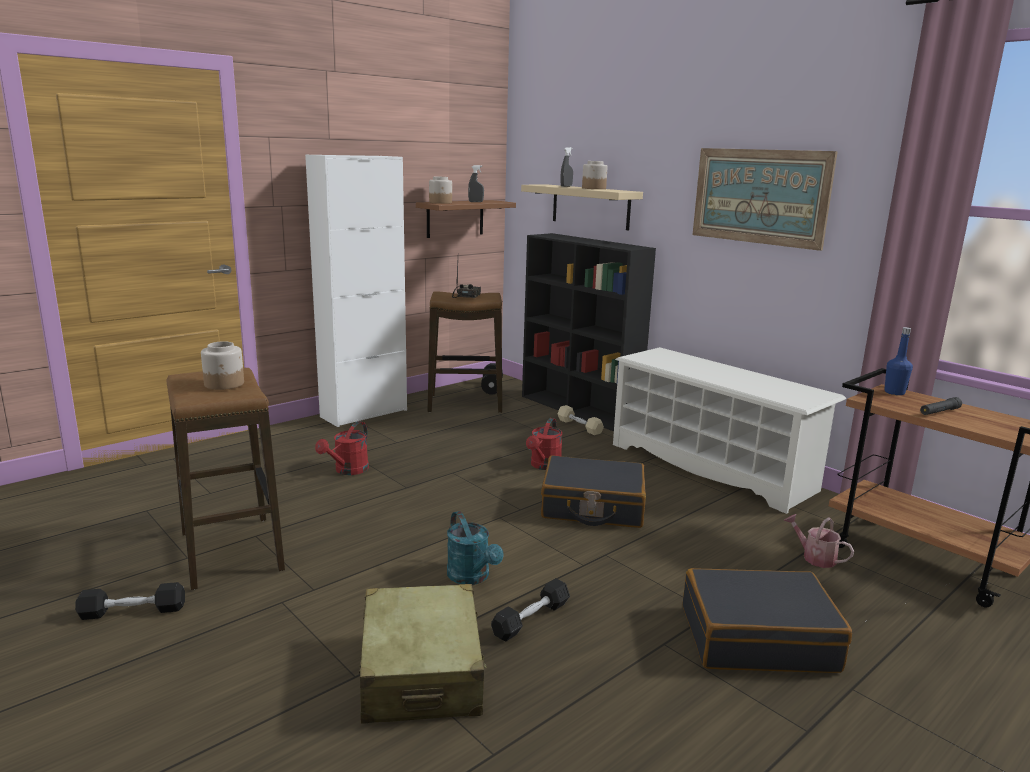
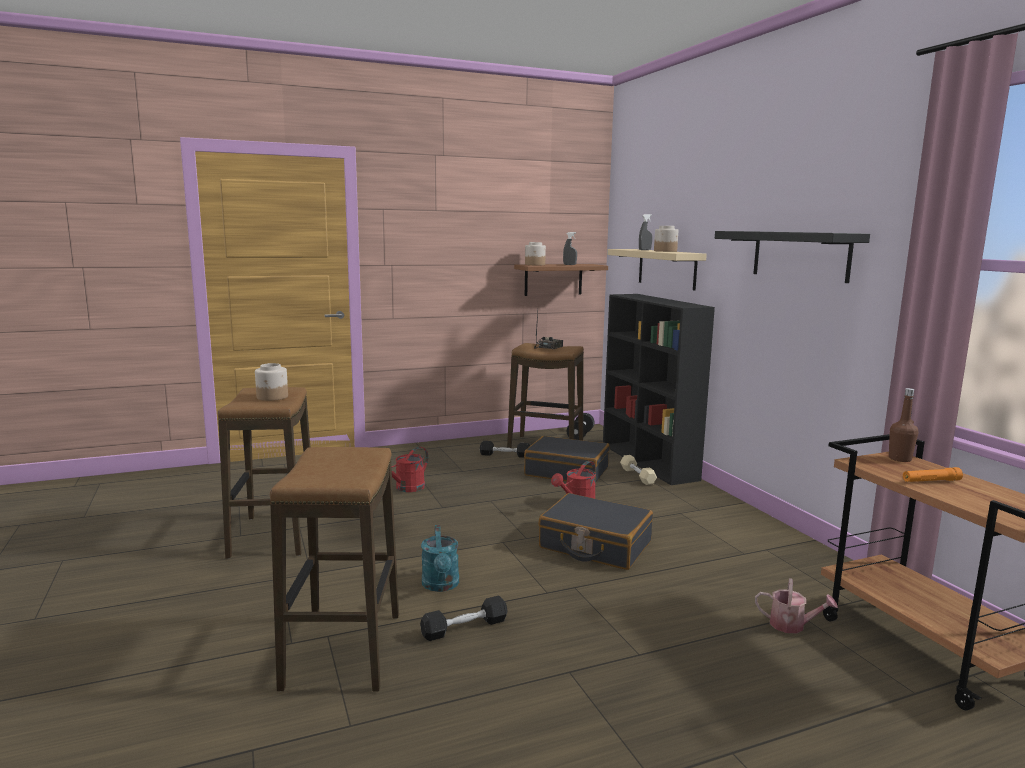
camera: 20 degrees right, 5 degrees down
(132, 611) = (177, 566): black dumbbell -> black dumbbell (505, 455)
(364, 413) = (453, 445): white cabinet -> none
(421, 672) = (343, 650): beige suitcase -> stool
(712, 467) = (746, 527): white shoe rack -> none
(757, 638) = (667, 686): black suitcase -> black suitcase (567, 471)
(759, 196) = (800, 255): picture -> black shelf
(814, 557) = (792, 625): watering can -> watering can turned 135 degrees clockwise
(894, 392) = (899, 459): blue bottle -> brown bottle
(939, 412) = (931, 481): black flashlight -> orange flashlight

